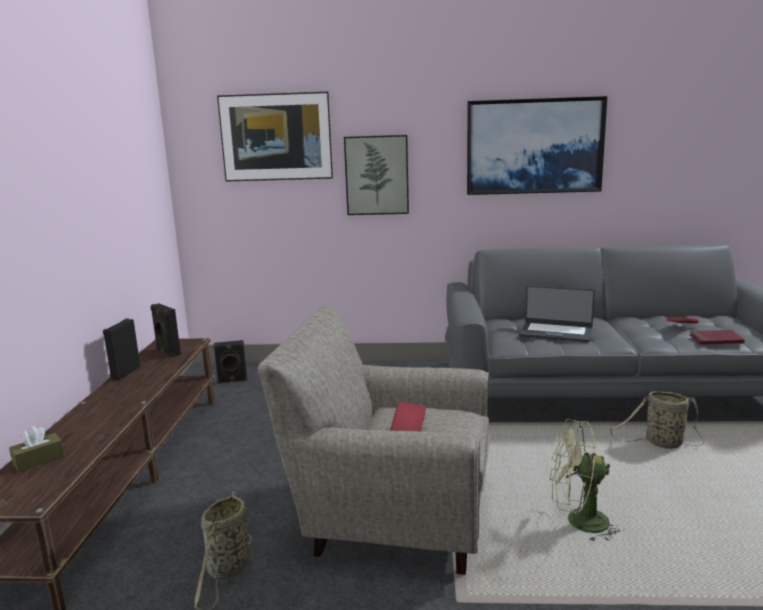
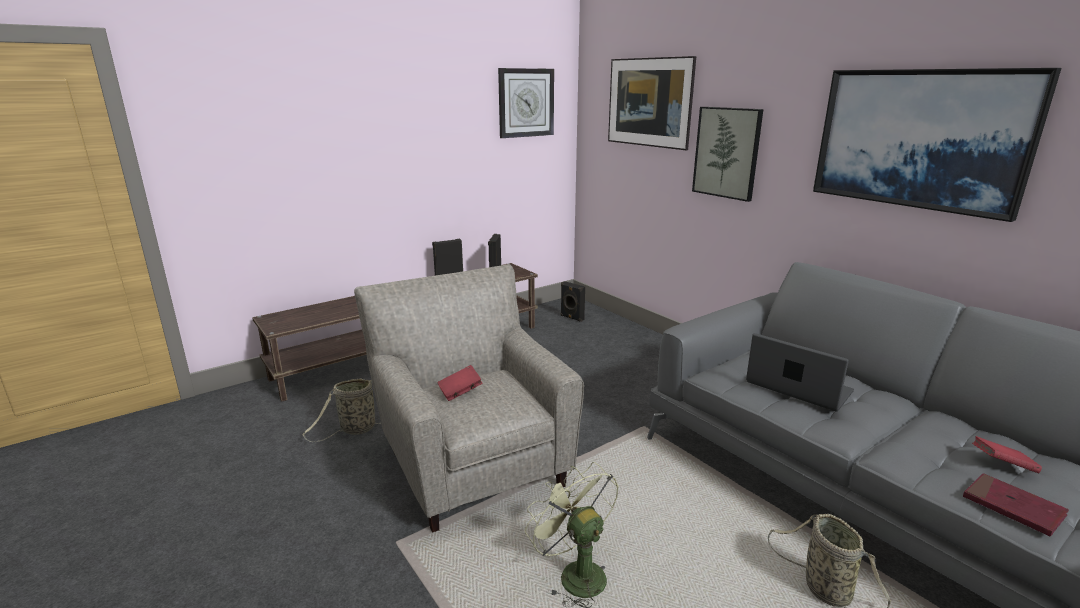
camera: 50 degrees right, 5 degrees up
(38, 460) = (322, 309): brown tissue box -> none
(135, 145) = (526, 103): none -> wall clock
(556, 332) = (798, 388): laptop -> laptop turned 150 degrees clockwise

